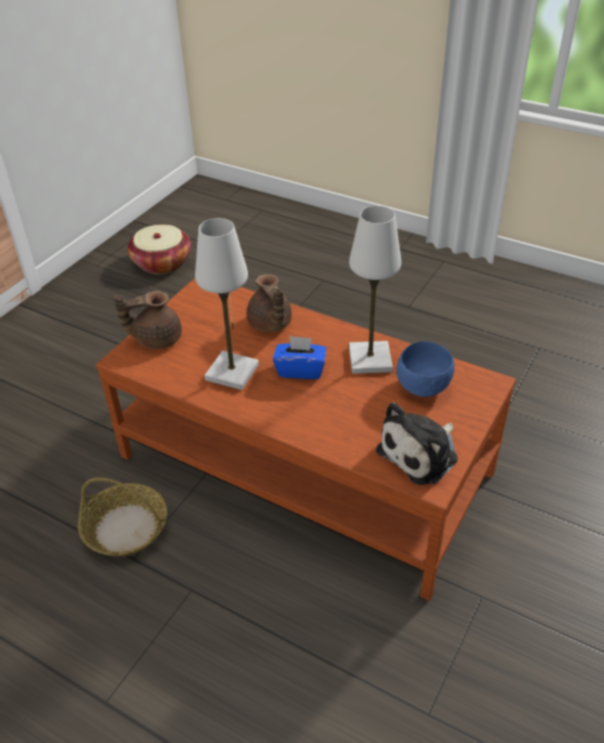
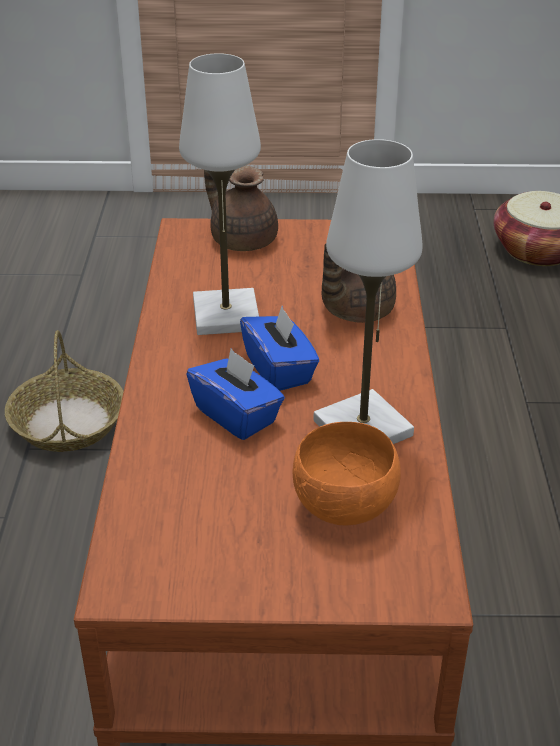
camera: 60 degrees right, 5 degrees down
(327, 399) = (236, 415): none -> blue tissue box
(421, 453) = (183, 552): plush toy -> none
(424, 387) = (345, 509): blue bowl -> orange bowl

